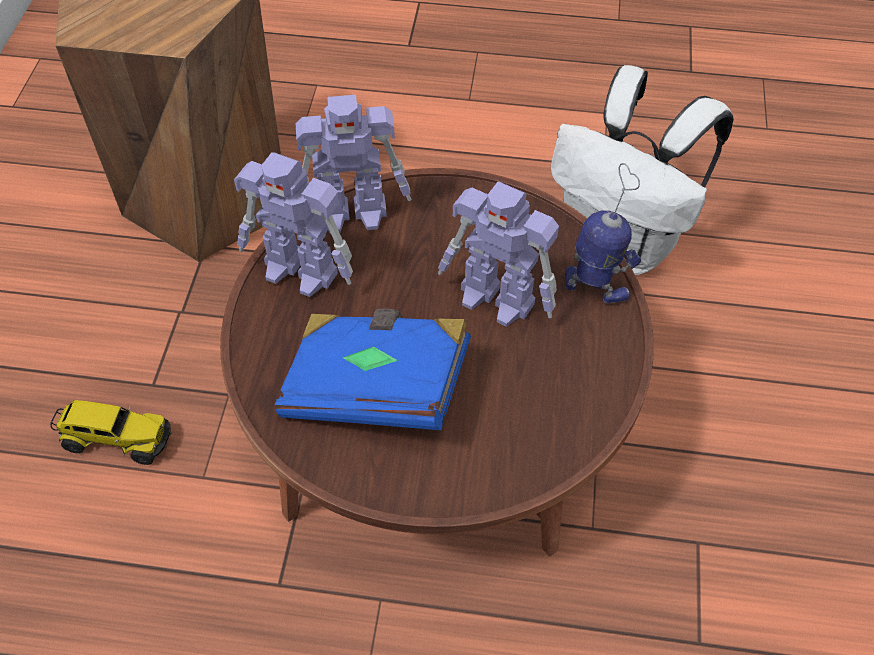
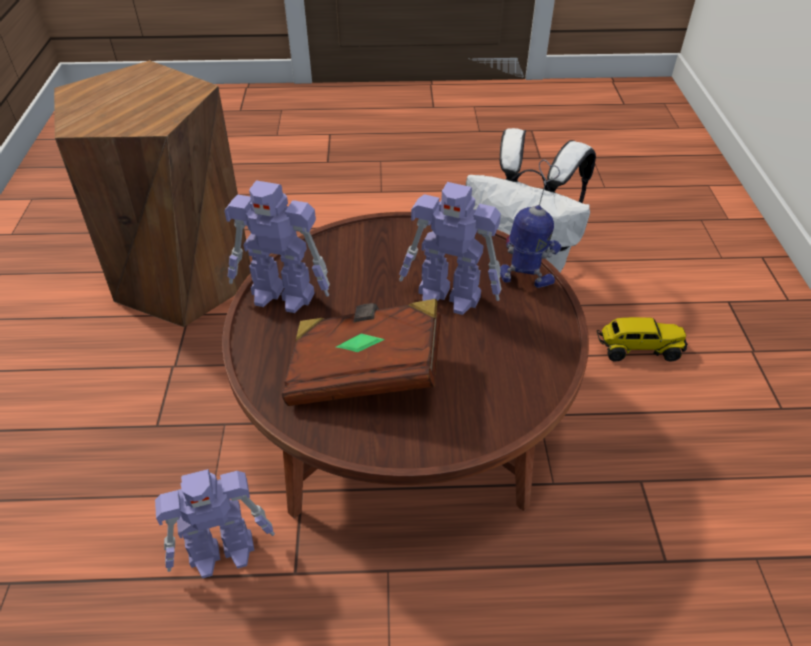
camera: 10 degrees left, 10 degrees down
(116, 438) = (129, 473): toy truck -> toy truck (638, 349)
(354, 213) = (319, 250): toy robot -> toy robot (224, 552)
(375, 387) = (364, 372): blue book -> brown book

